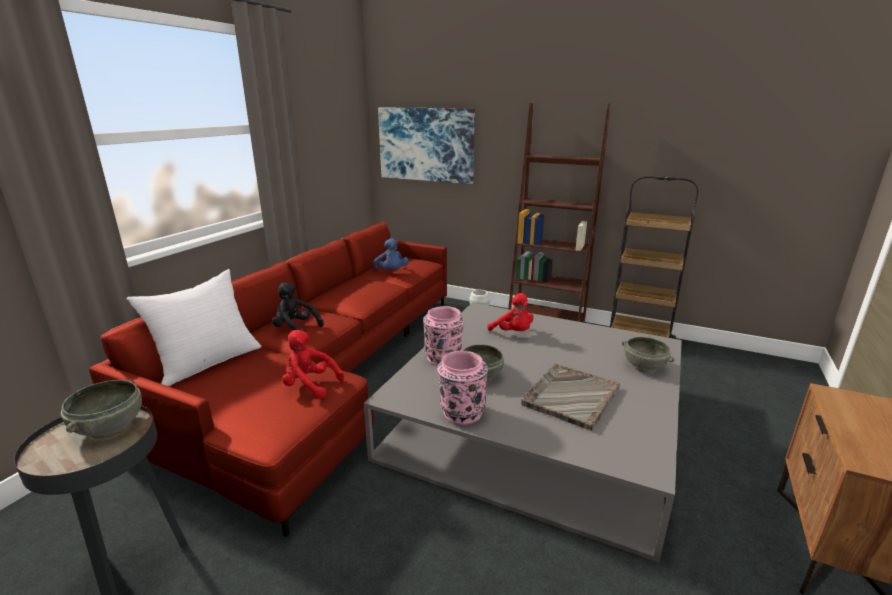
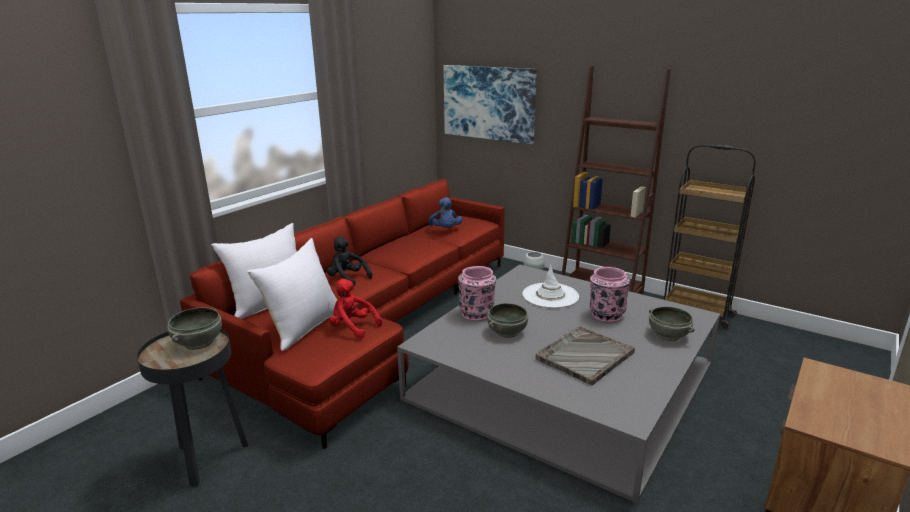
camera: 10 degrees right, 0 degrees up
(251, 389) = (304, 326): none -> white pillow
(461, 413) = (480, 361): pink vase -> pink vase (606, 315)
(513, 333) = (550, 296): red plush toy -> white hat

